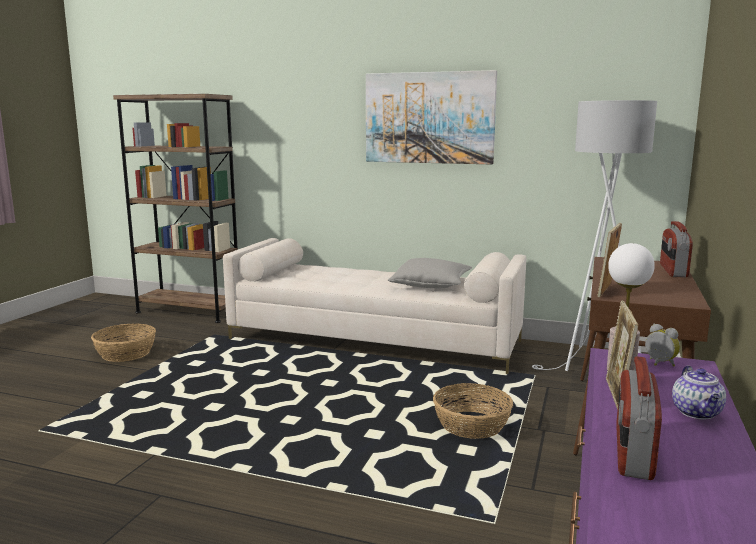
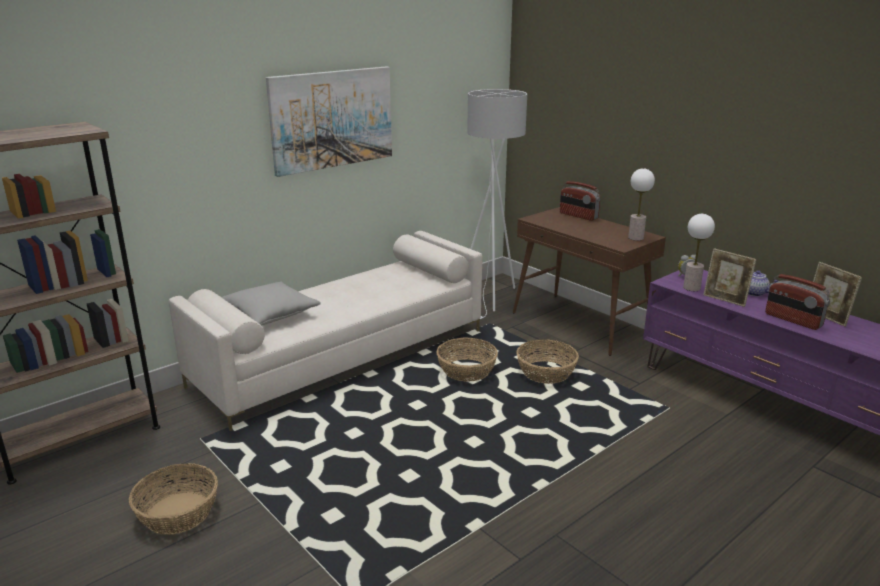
camera: 60 degrees left, 10 degrees up
(419, 388) = (467, 370): none -> basket
(431, 285) = (393, 283): grey pillow -> grey pillow (269, 315)
(606, 291) = (610, 243): picture frame -> picture frame (826, 318)
(660, 298) = (635, 238): none -> table lamp

